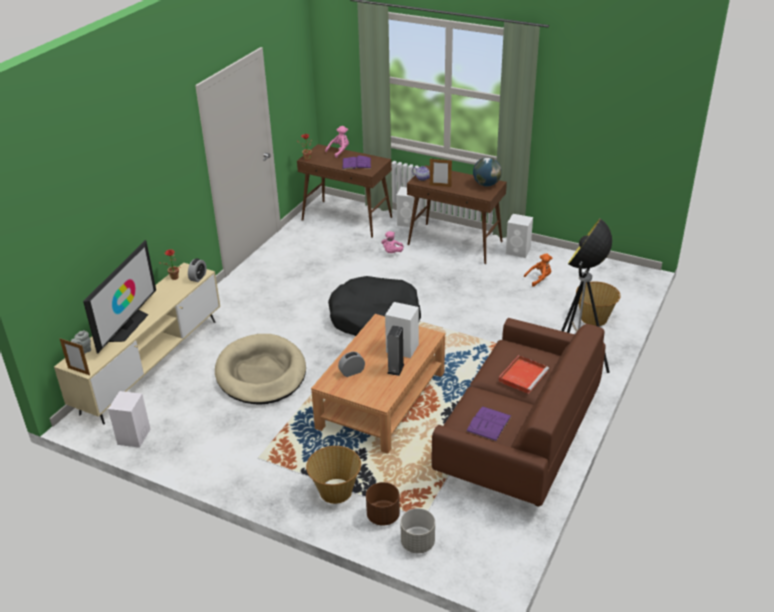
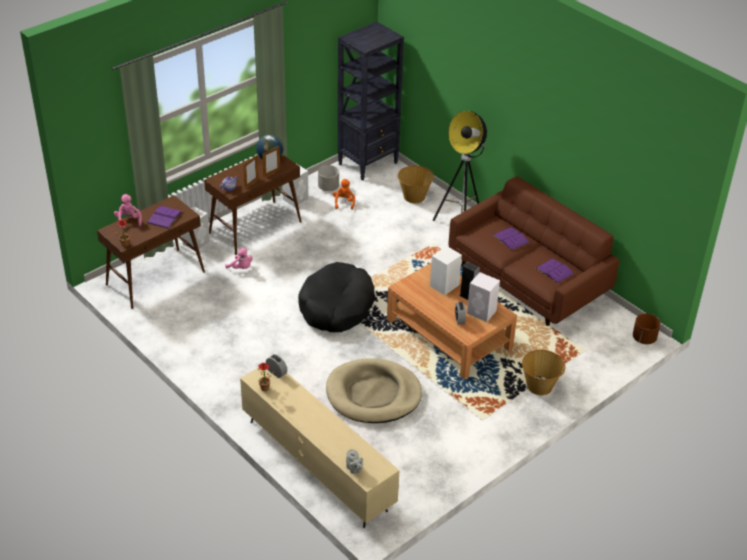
camera: 70 degrees left, 5 degrees up
(79, 371) = (384, 475): picture frame -> picture frame (271, 173)
(127, 326) = (330, 433): television -> none
(133, 437) = (416, 493): white speaker -> white speaker (482, 312)
(383, 516) = (575, 369): brown planter -> brown planter (644, 339)
(417, 543) = (607, 359): grey planter -> grey planter (328, 187)
(523, 375) = (511, 239): red tray -> purple book
(620, 275) = (368, 163): none -> black bookcase

